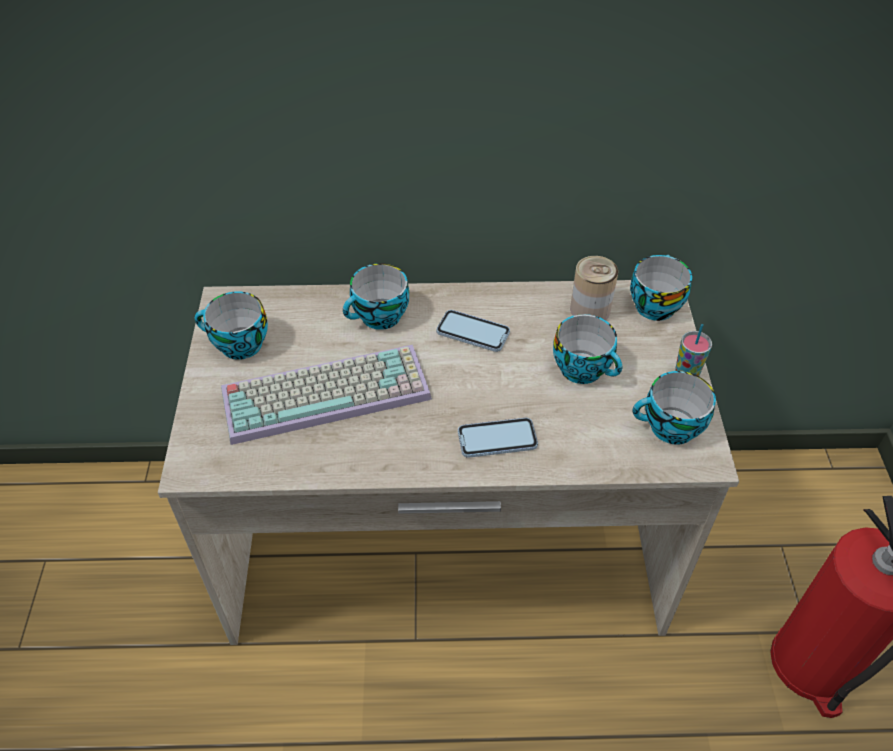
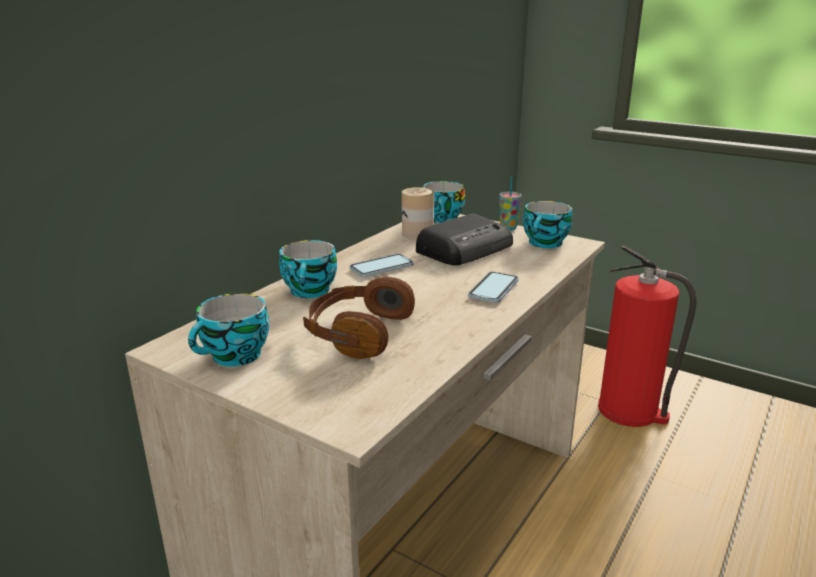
camera: 55 degrees left, 25 degrees down
(328, 391) = (357, 333): keyboard -> brown headphones
(584, 369) = (466, 248): cup -> radio

